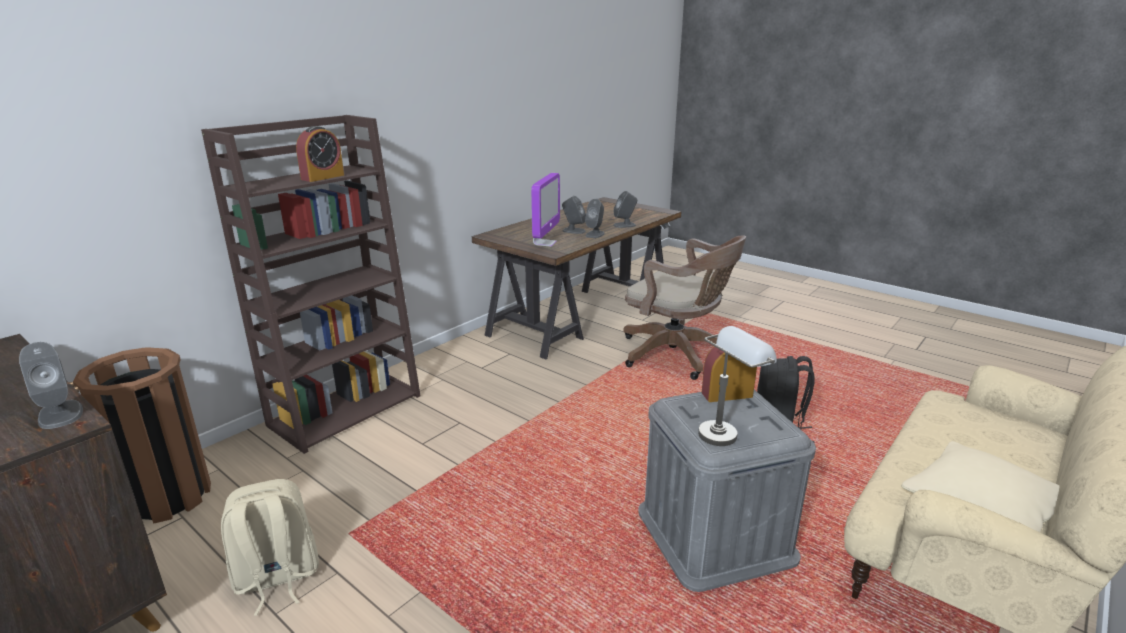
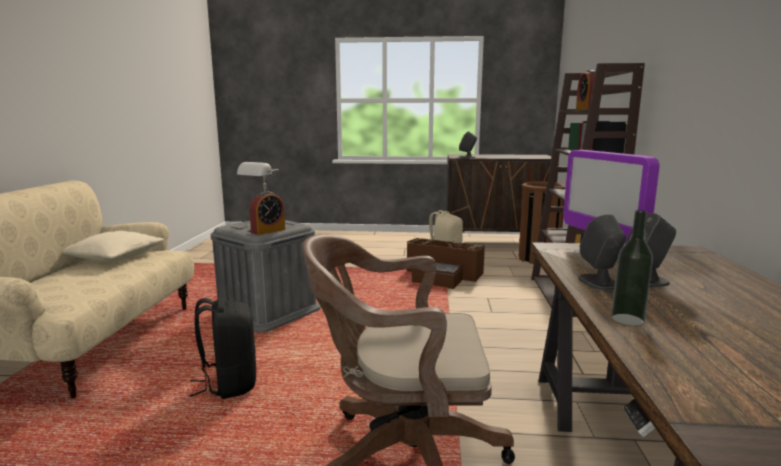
camera: 145 degrees right, 10 degrees down
(379, 518) = (443, 275): none -> brown storage box
(624, 225) = (627, 320): grey speaker -> bottle

